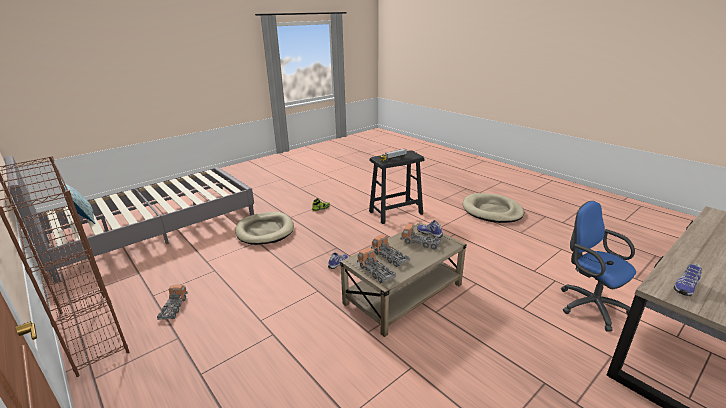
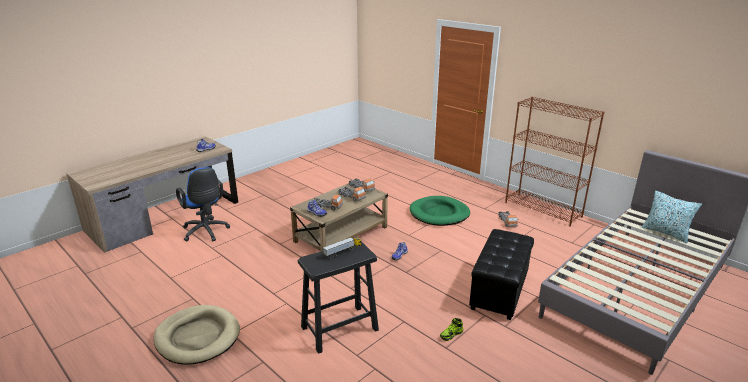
camera: 175 degrees right, 0 degrees up
(256, 329) = (439, 214): none -> green dog bed
(265, 230) = (500, 291): beige dog bed -> black ottoman

